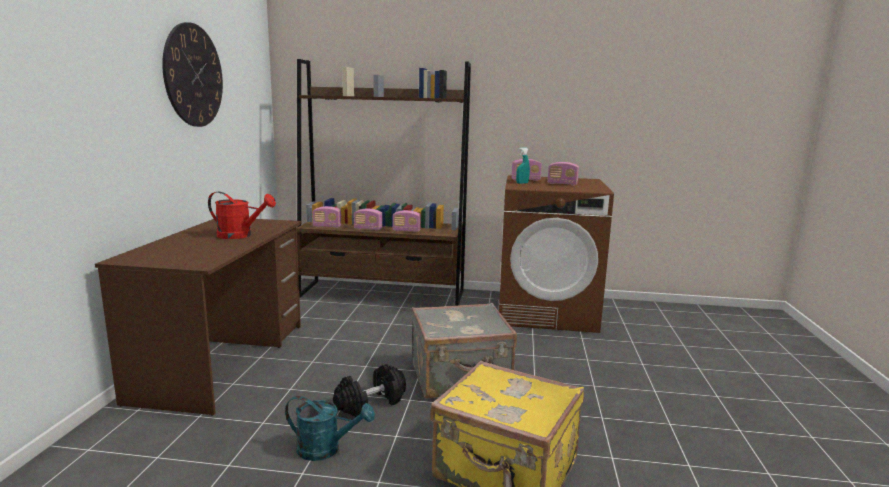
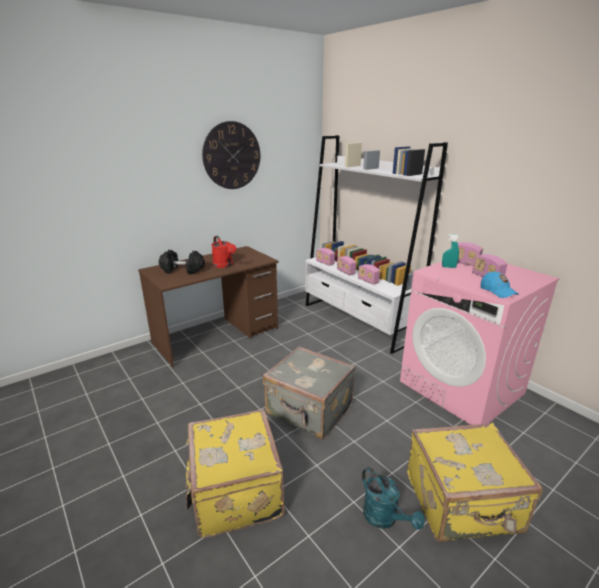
camera: 45 degrees right, 10 degrees up
(326, 449) = (183, 415): turquoise watering can -> turquoise watering can (385, 518)
(370, 404) = (238, 400): black dumbbell -> black dumbbell (182, 270)
(383, 294) = (358, 321): brown bookcase -> white bookcase
(547, 312) = (461, 387): brown washing machine -> pink washing machine
(589, 189) = (497, 291): none -> blue cap
(659, 378) = (462, 504): none -> yellow suitcase

